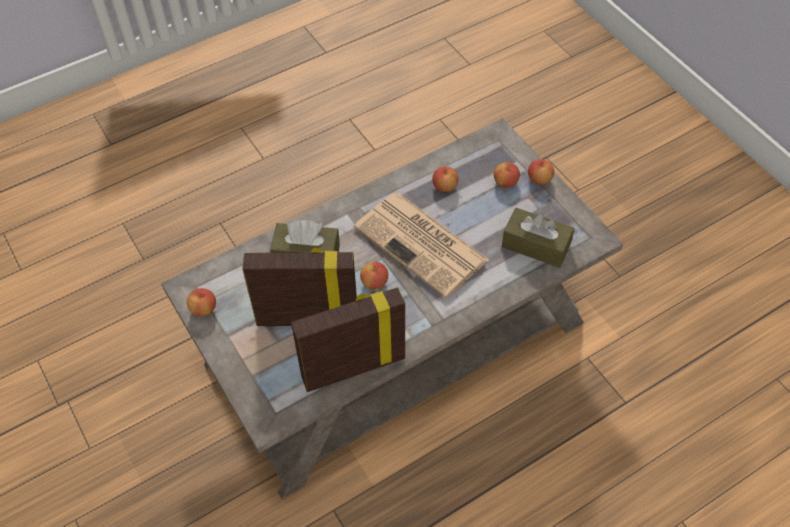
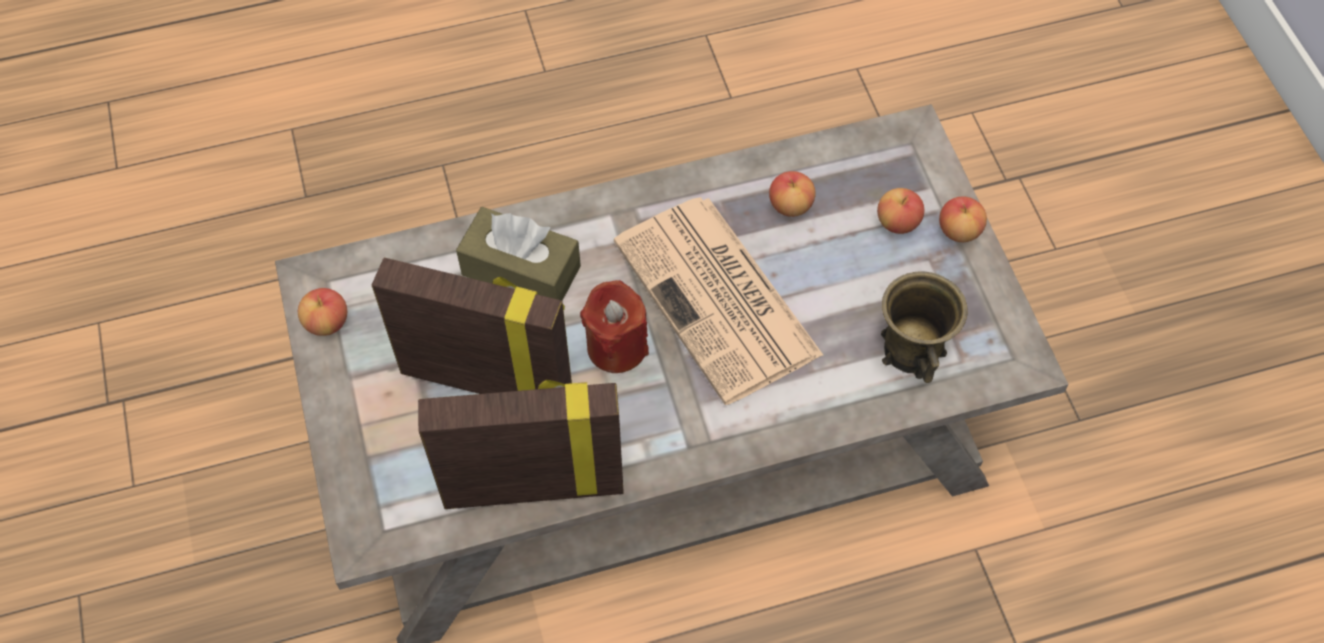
camera: 15 degrees right, 5 degrees up
(374, 282) = (616, 346): apple -> red candle
(536, 245) = (912, 349): brown tissue box -> brown mug

